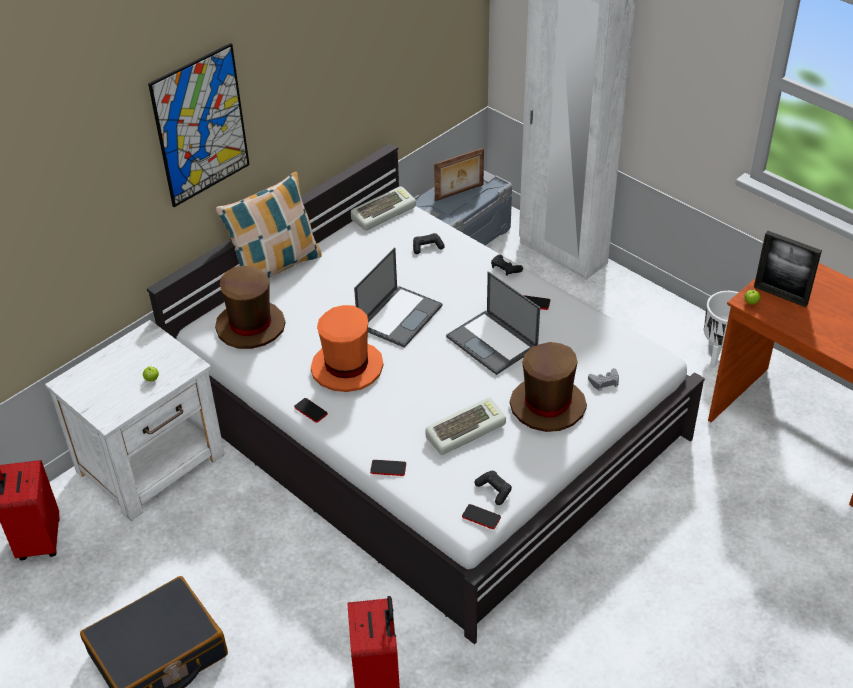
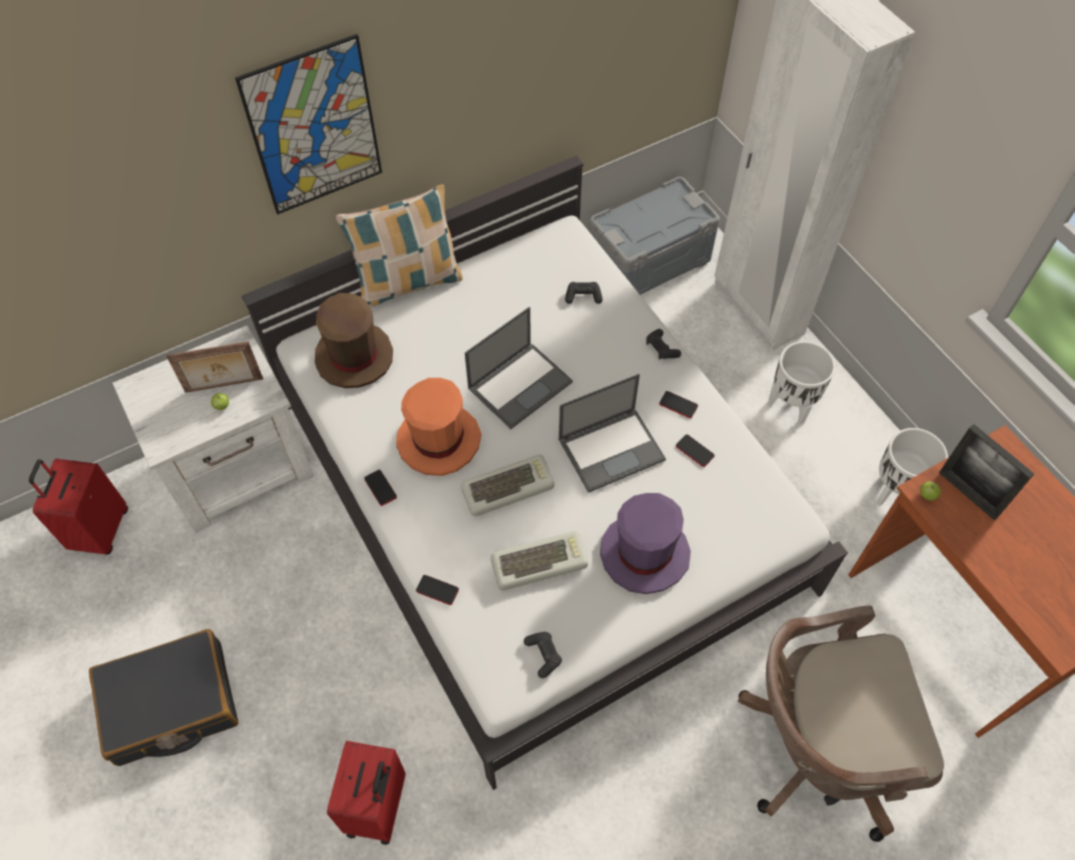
camera: 15 degrees right, 15 degrees up
(383, 212) = (550, 235): keyboard -> keyboard (508, 487)
(459, 193) = (656, 216): picture frame -> picture frame (224, 386)
(481, 517) = (516, 687): phone -> phone (694, 451)
(493, 342) = (612, 448): laptop -> laptop turned 90 degrees counterclockwise
(547, 406) = (644, 553): brown hat -> purple hat
(604, 382) = (721, 538): grey game controller -> none
(616, 314) = (791, 405): none -> white planter
(728, 546) = (815, 748): none -> brown office chair

